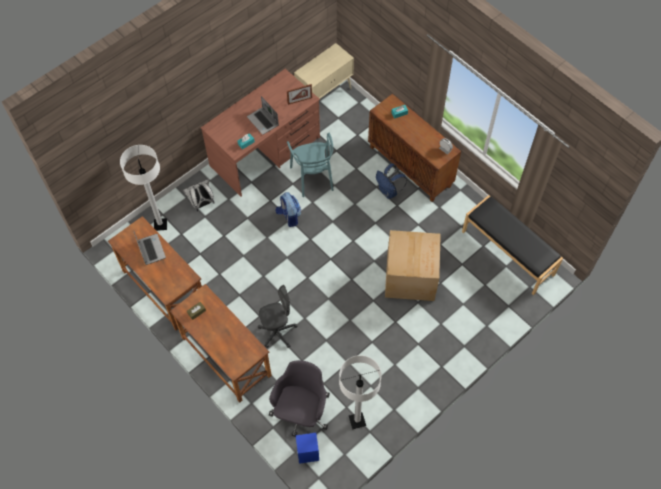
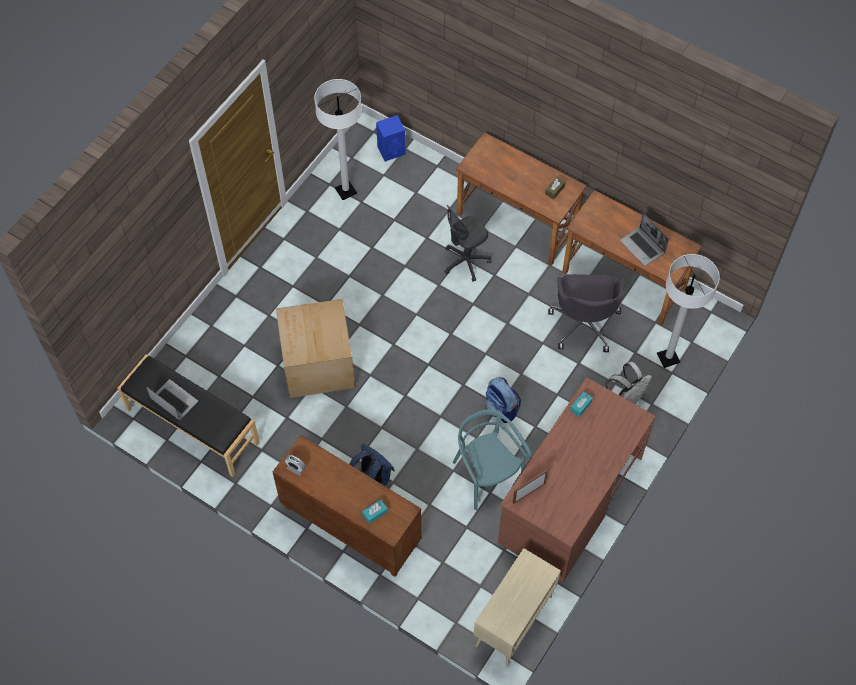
camera: 165 degrees right, 0 degrees up
(263, 121) = (569, 446): laptop -> laptop (173, 400)
(301, 412) = (410, 186): grey office chair -> grey office chair (584, 323)

